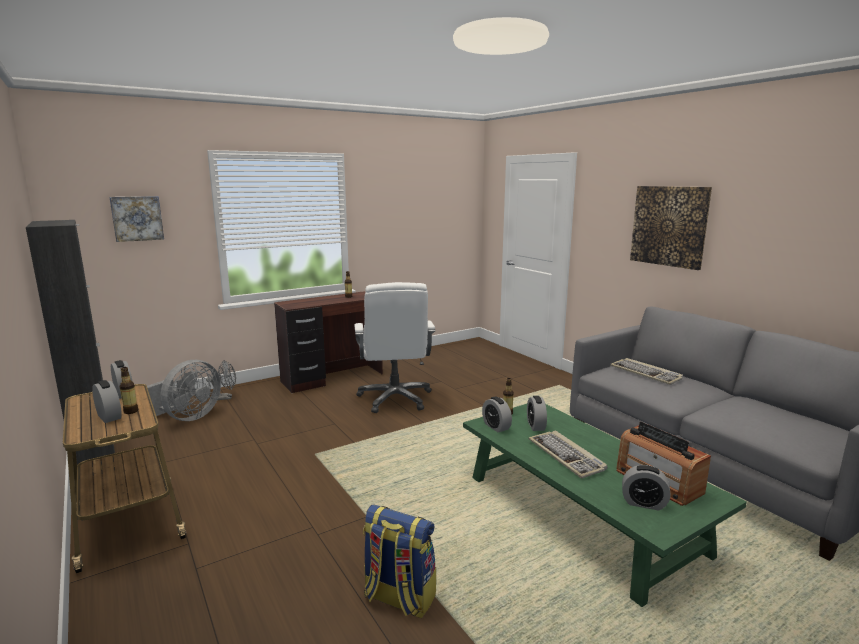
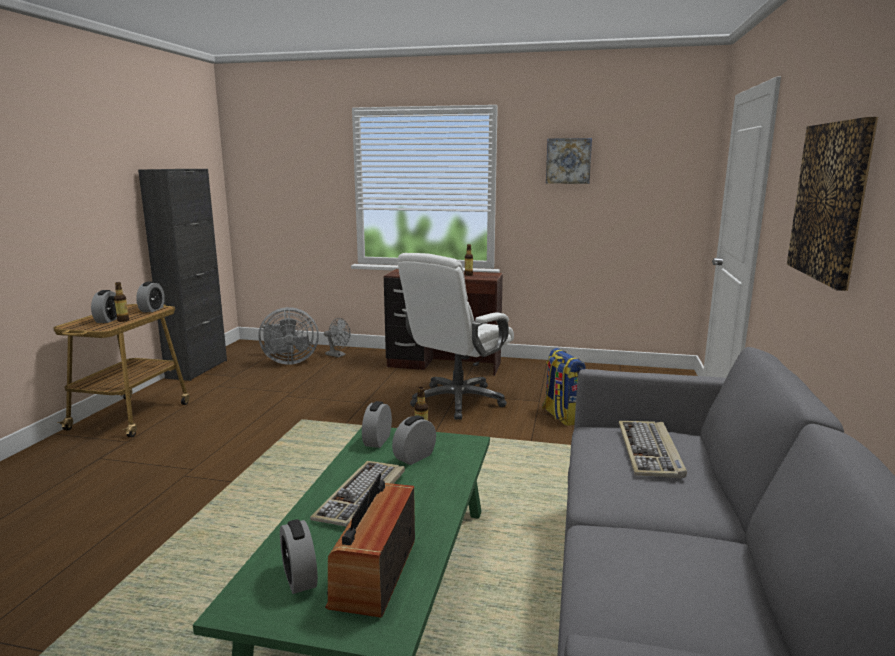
camera: 45 degrees right, 0 degrees up
(137, 218) = (291, 173): picture -> picture (568, 161)
(398, 598) = (125, 548): backpack -> backpack (562, 416)

